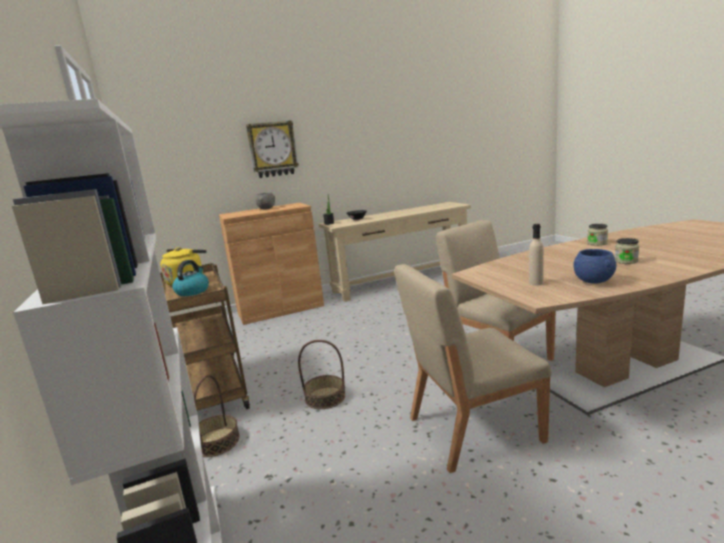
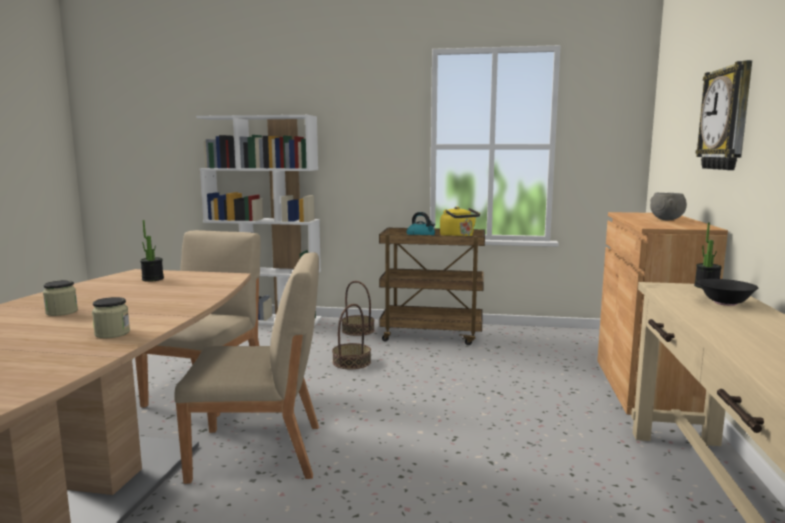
camera: 120 degrees right, 5 degrees down
(536, 283) = (153, 279): beige bottle -> potted plant
(594, 282) = (96, 288): blue bowl -> none

